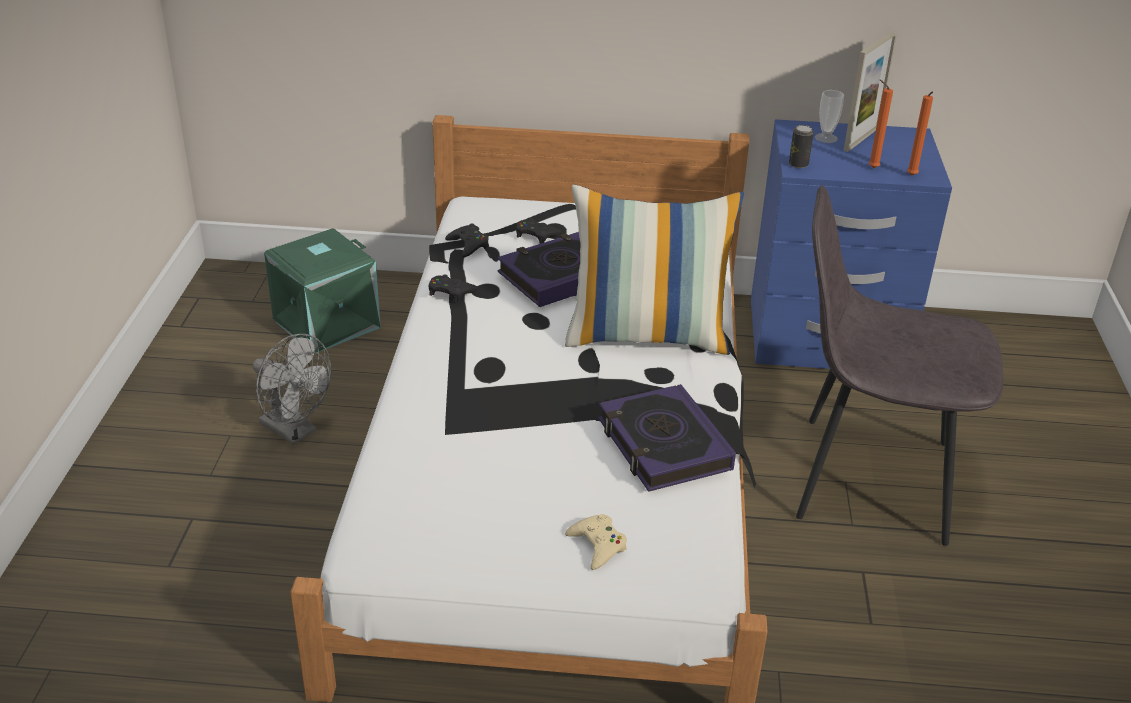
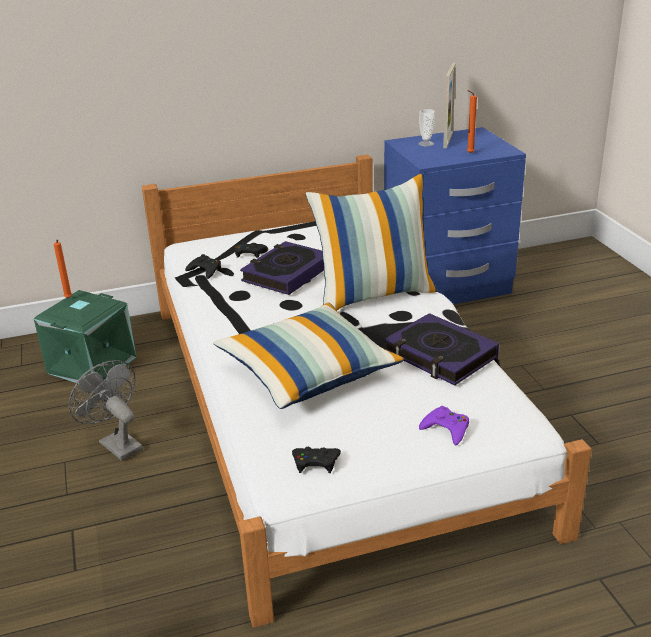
camera: 20 degrees left, 5 degrees down
(295, 431) = (116, 444): grey fan -> grey fan turned 150 degrees counterclockwise
(450, 292) = (215, 302): black game controller -> black game controller (316, 463)
(491, 419) = (308, 373): none -> pillow
(597, 545) = (446, 429): beige game controller -> purple game controller
(798, 164) = (423, 160): can -> none
(867, 478) = (533, 359): grey chair -> none
(912, 176) = (497, 153): orange candle -> orange candle (68, 299)

